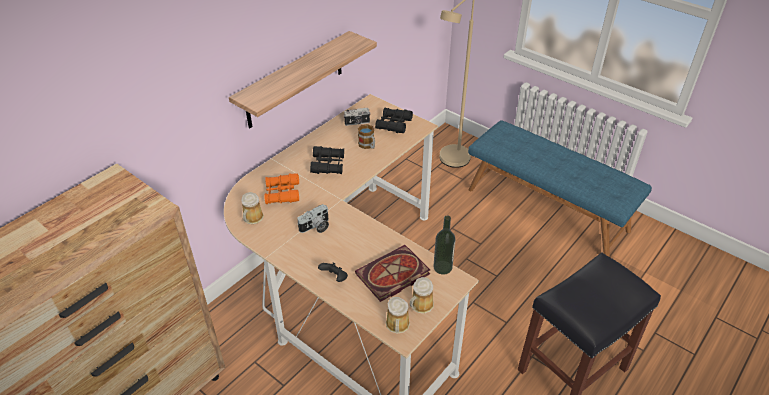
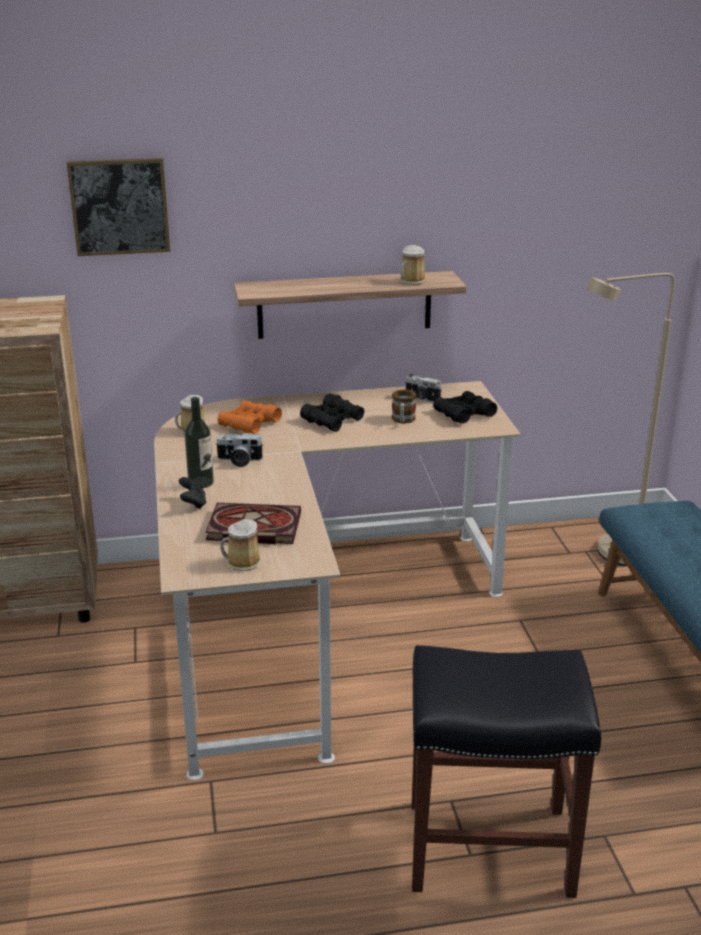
camera: 40 degrees right, 15 degrees down
(141, 75) = (119, 206): none -> picture
(397, 325) = (192, 565): mug -> mug (411, 281)
(442, 267) = (316, 545): bottle -> bottle (201, 482)

